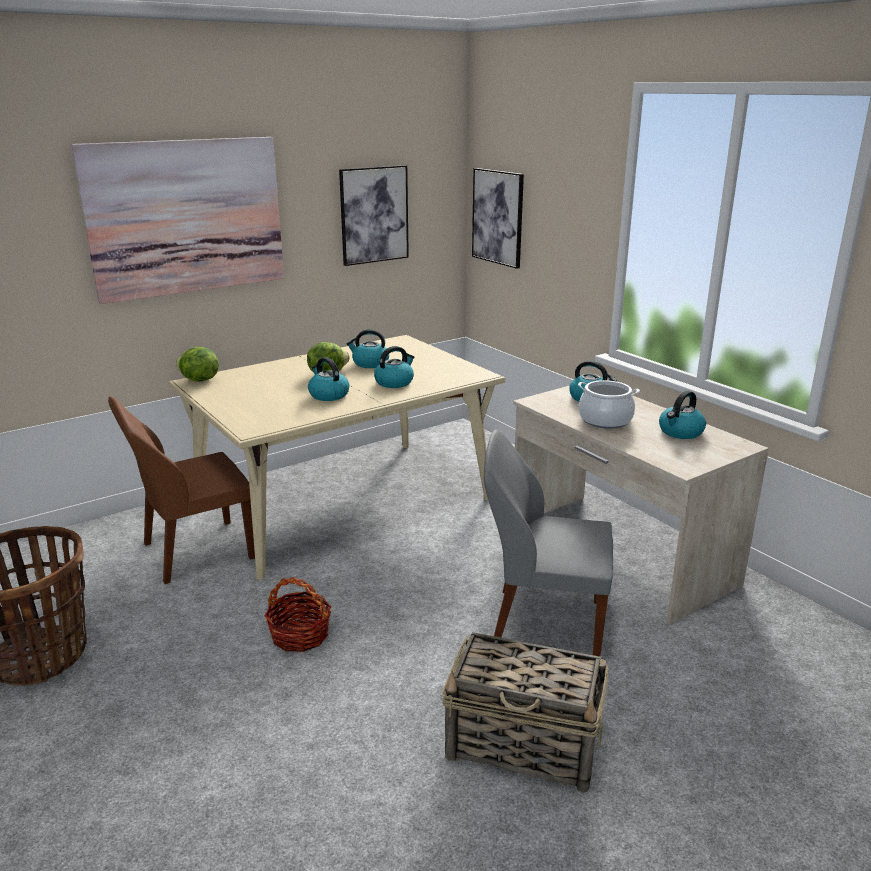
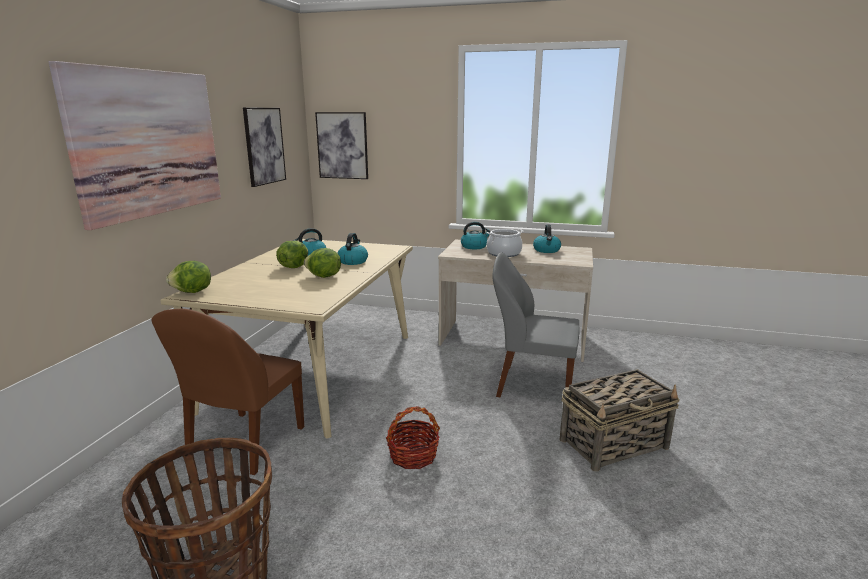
camera: 40 degrees left, 5 degrees down
(328, 395) = (323, 277): kettle -> lettuce
(543, 623) = (532, 385): grey chair -> grey chair turned 45 degrees clockwise

